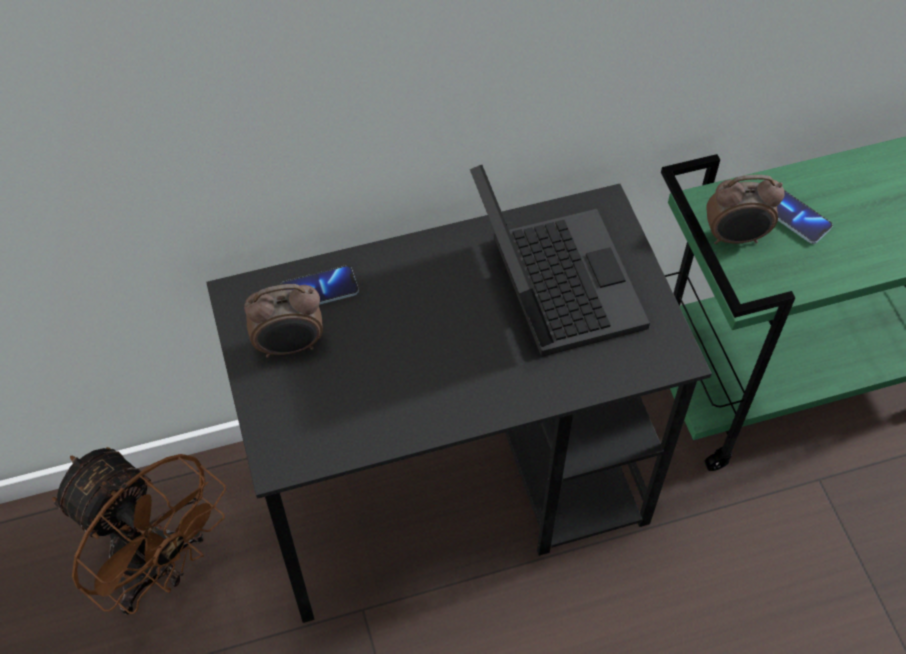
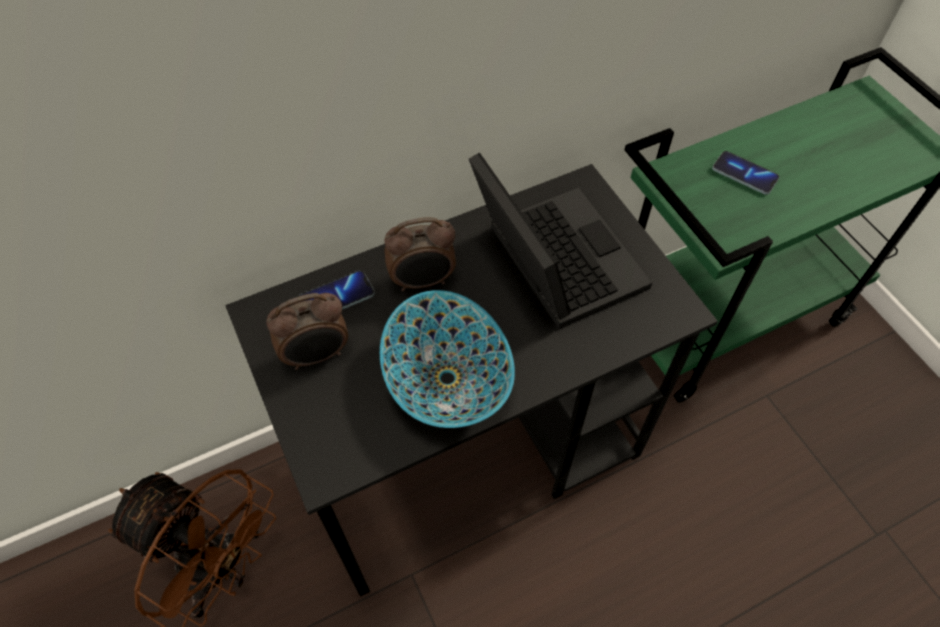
camera: 10 degrees left, 0 degrees up
(414, 390) = (446, 380): none -> bowl
(735, 237) = (699, 198): alarm clock -> alarm clock (423, 281)

